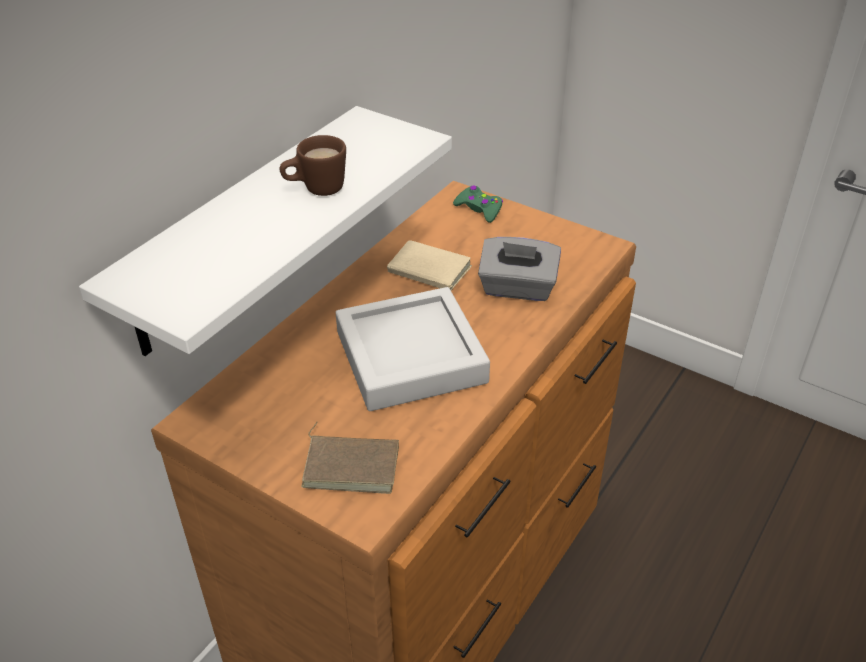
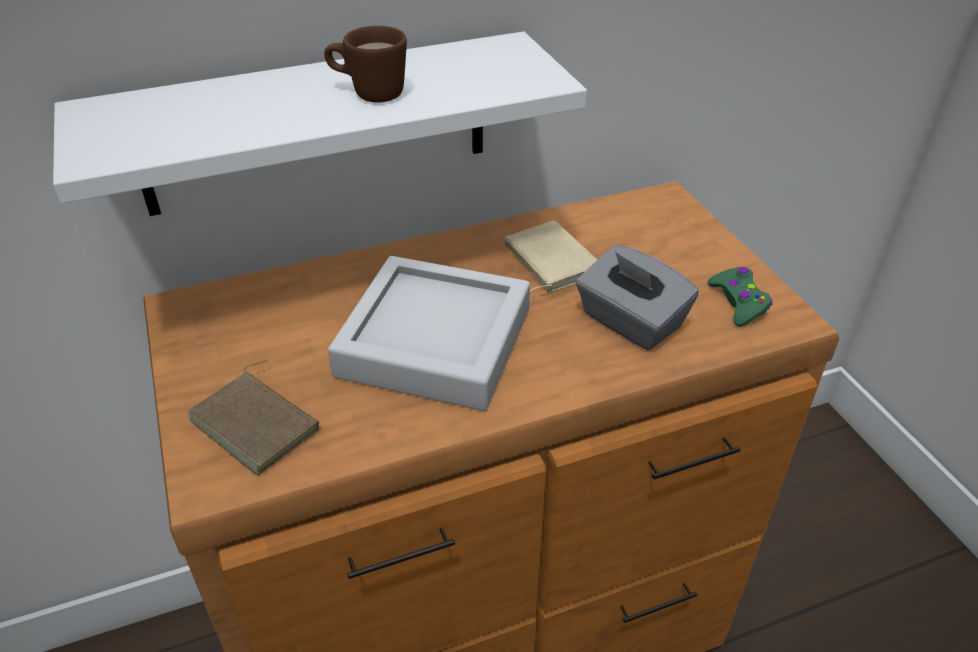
camera: 35 degrees right, 0 degrees up
(479, 209) = (674, 220): green game controller -> green game controller (738, 302)

